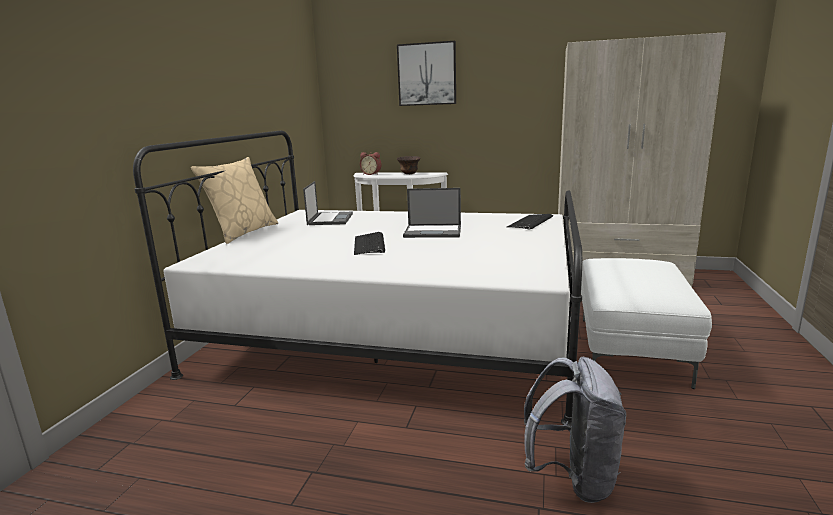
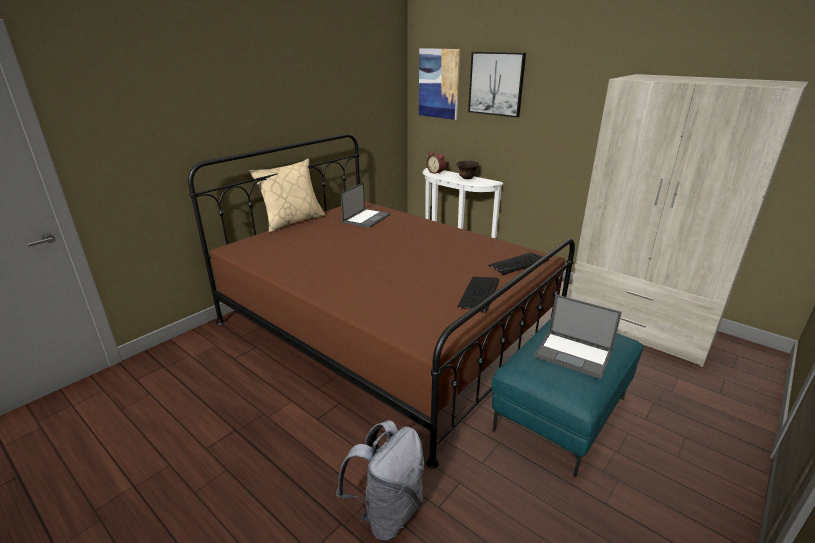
camera: 25 degrees right, 10 degrees up
(359, 81) = (439, 84): none -> picture
(369, 245) = (357, 259): keyboard -> keyboard (479, 294)
(396, 331) = (386, 328): white bed -> brown bed
(433, 232) = (422, 255): laptop -> laptop (574, 354)
(629, 349) = (559, 412): white ottoman -> turquoise ottoman

